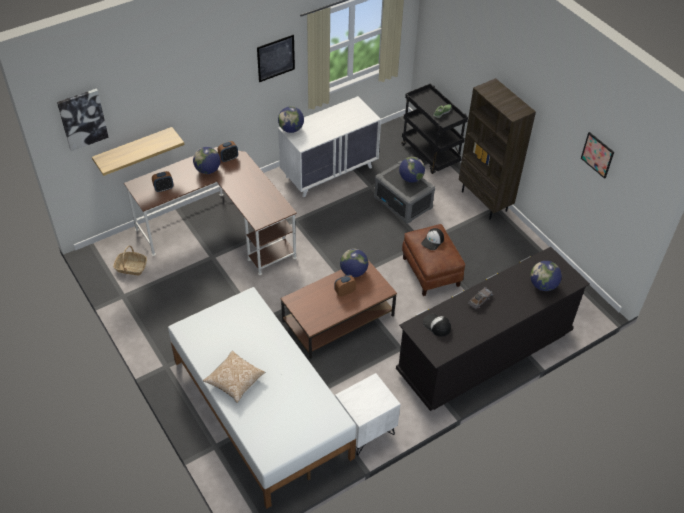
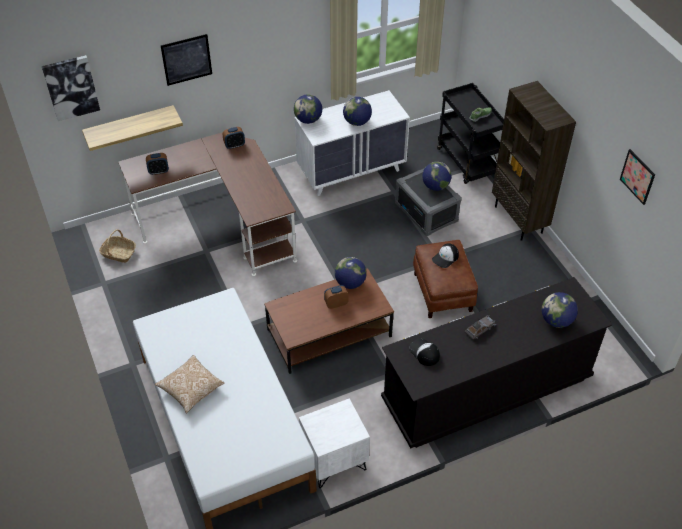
camera: 10 degrees right, 0 degrees up
(208, 170) = (209, 156): globe -> globe (357, 122)
(276, 58) = (294, 39): picture -> picture (186, 59)

